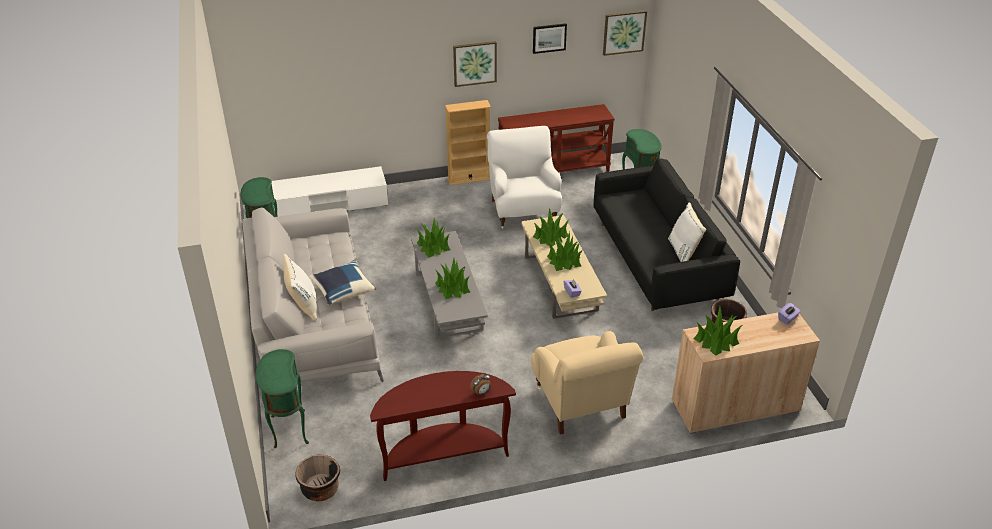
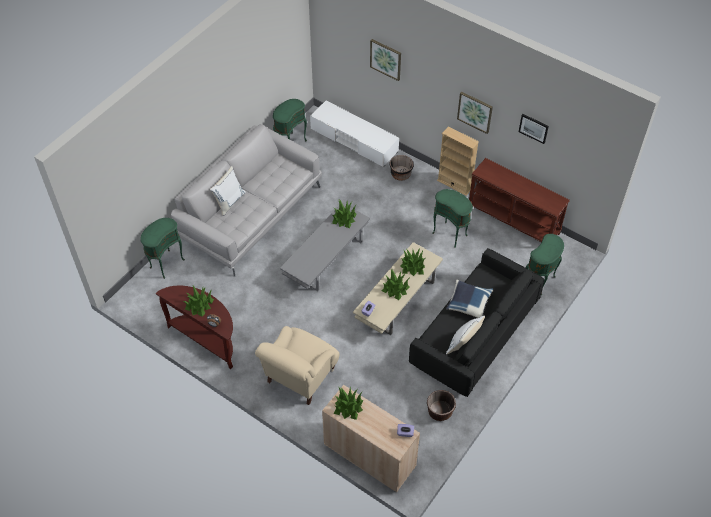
camera: 50 degrees right, 15 degrees up
(320, 489) = (140, 306): black planter -> black planter (400, 174)
(343, 291) = (257, 209): blue pillow -> blue pillow (468, 303)
(453, 287) = (316, 253): potted plant -> potted plant (199, 304)
(523, 211) = (450, 234): white armchair -> green side table
(624, 32) = (595, 159): picture -> picture (386, 59)

